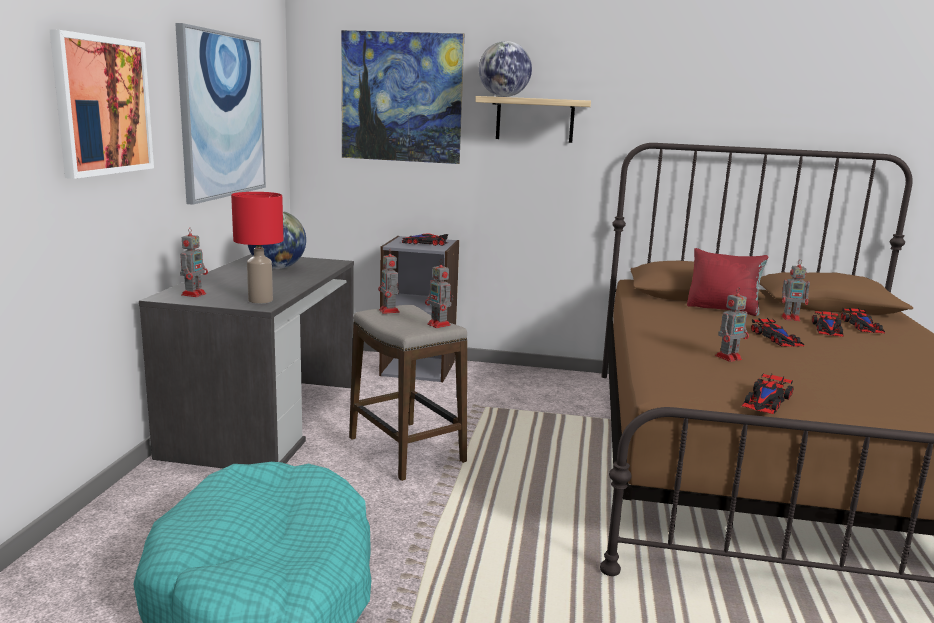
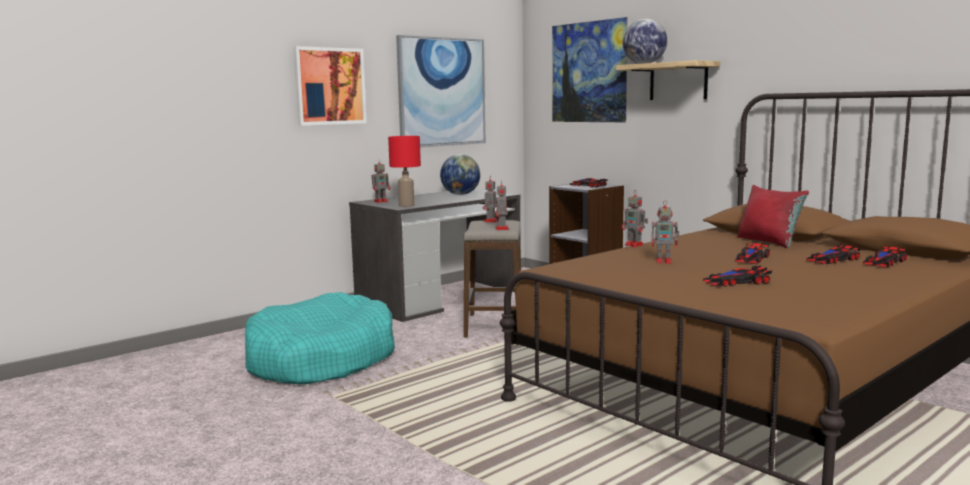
camera: 40 degrees right, 5 degrees down
(766, 400) = (606, 278): toy car -> toy car (736, 282)
(791, 318) = (821, 252): toy robot -> toy robot (635, 245)

